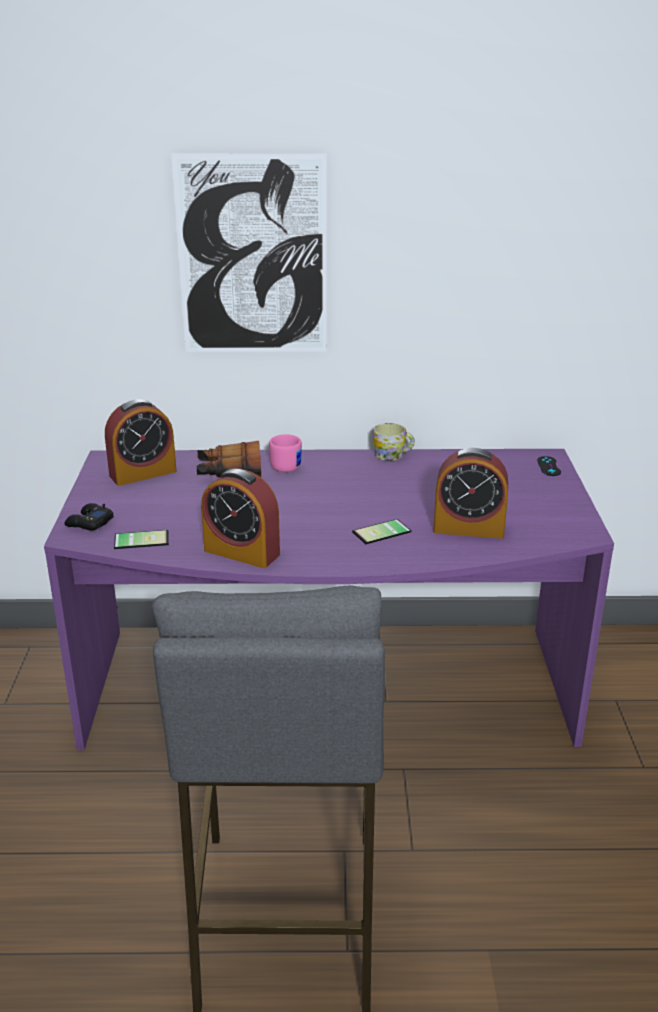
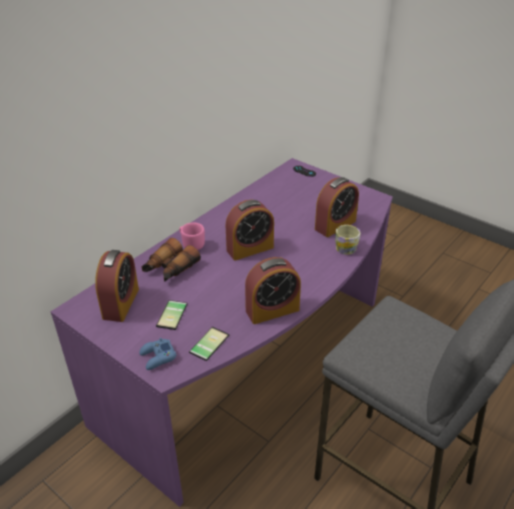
camera: 50 degrees left, 10 degrees up
(89, 523) = (157, 357): black game controller -> blue game controller
(252, 257) = (132, 109): picture -> none
(331, 497) = (250, 249): none -> alarm clock
(383, 533) = (309, 252): phone -> phone (174, 315)
(393, 455) = (230, 205): mug -> mug (347, 247)

